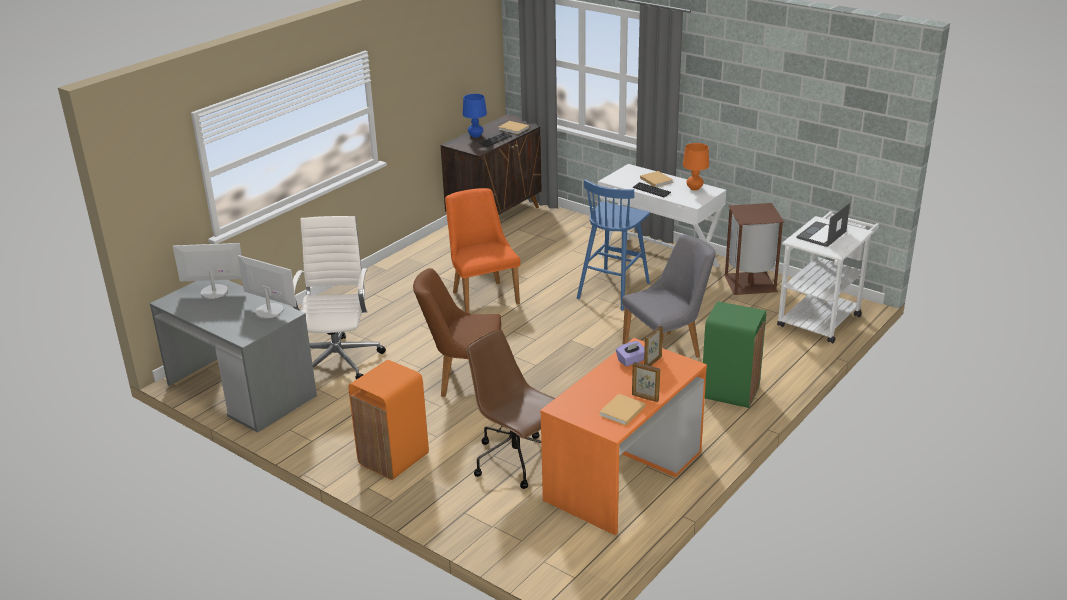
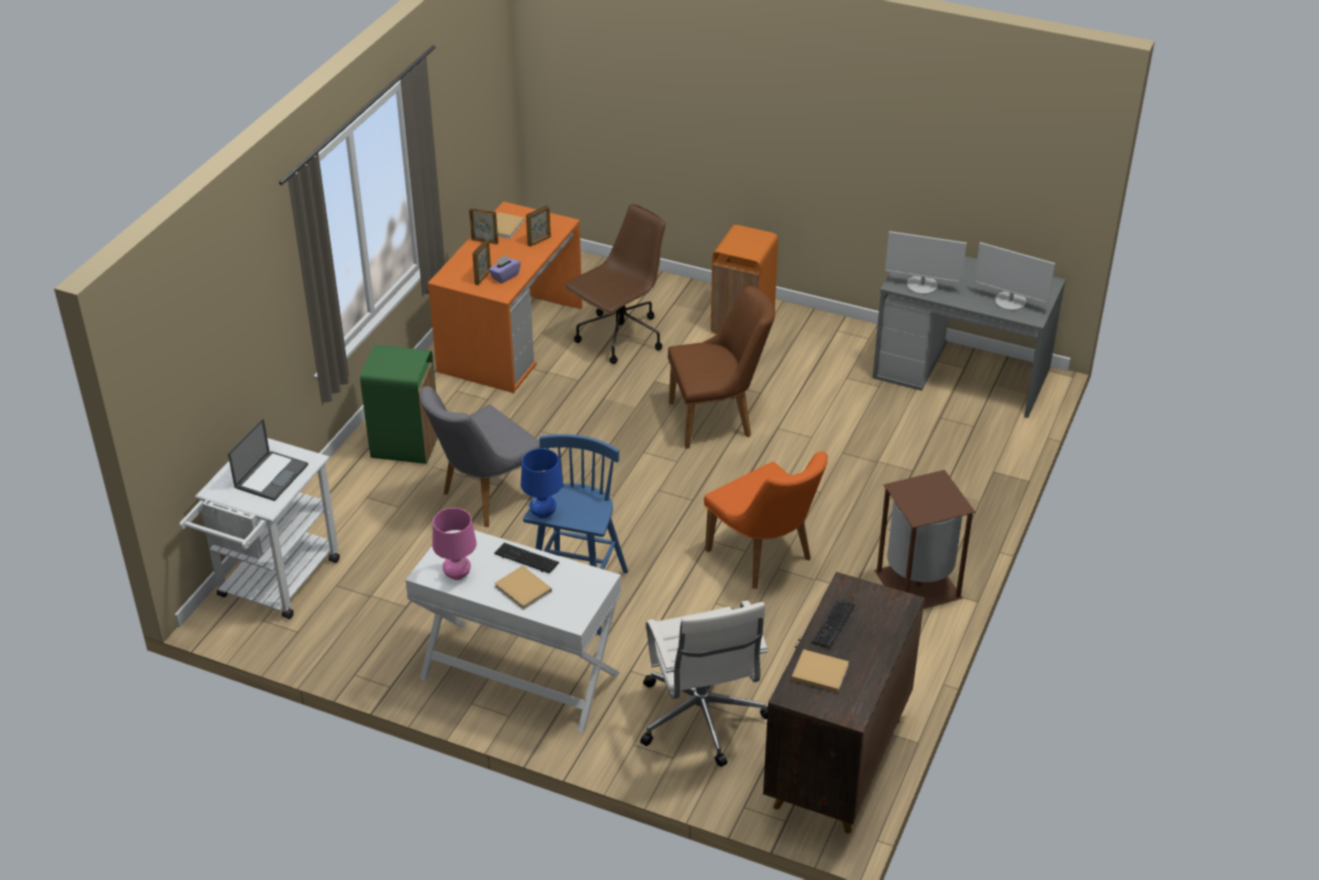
camera: 165 degrees right, 10 degrees up
(214, 291) = (1010, 302): monitor -> monitor turned 45 degrees clockwise
(338, 359) = (885, 426): white office chair -> white office chair (702, 719)
(475, 136) = (878, 636): blue table lamp -> blue table lamp (543, 513)
(517, 461) = (619, 338): brown office chair -> brown office chair turned 75 degrees counterclockwise
(589, 391) = (539, 241): none -> picture frame
(694, 188) = (457, 574): orange table lamp -> pink table lamp
(751, 283) = (370, 642): brown trash can -> brown trash can (916, 584)

